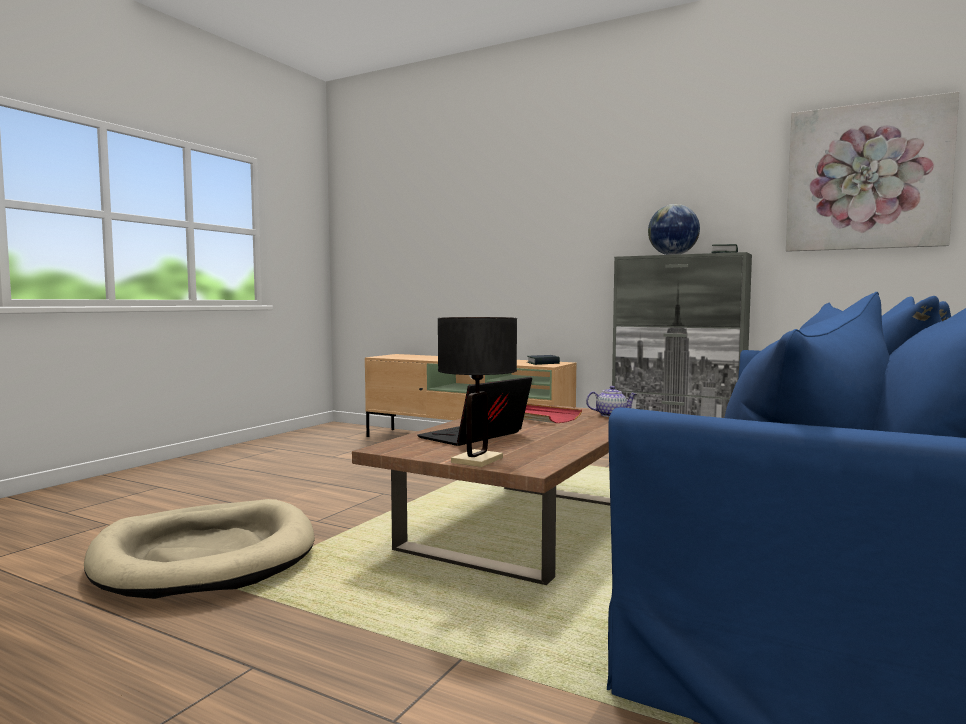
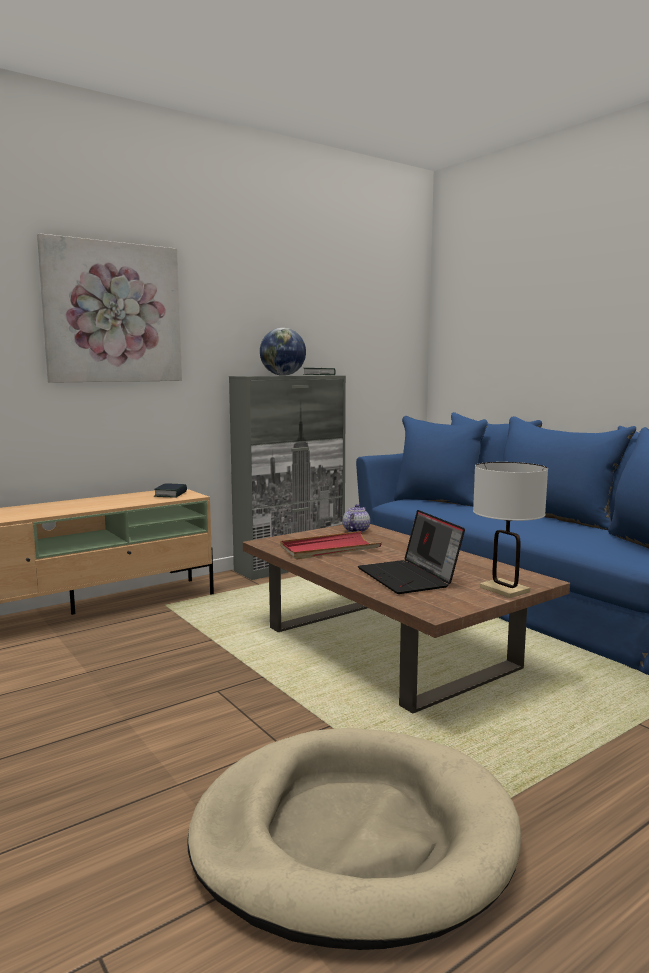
camera: 65 degrees left, 5 degrees up
(477, 460) = (504, 589): black table lamp -> white table lamp
(866, 177) = (383, 320): picture -> picture (113, 313)

